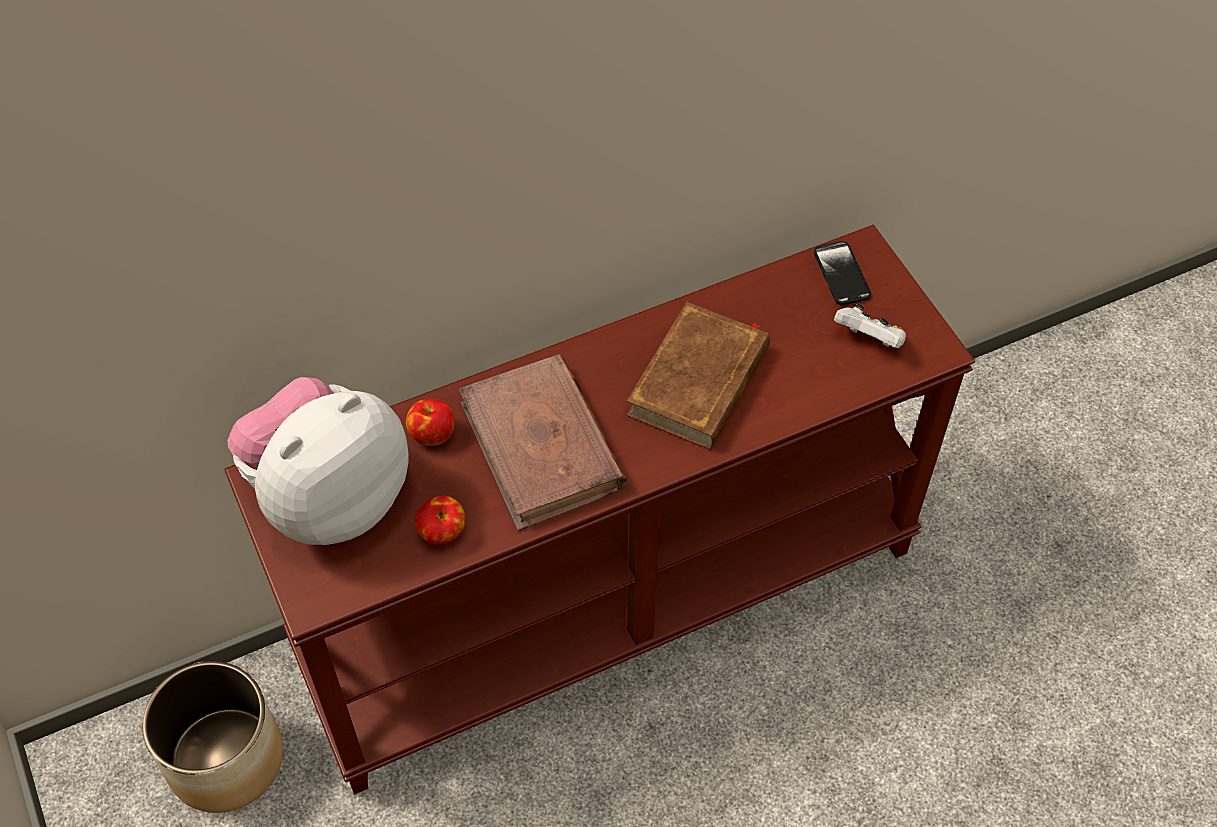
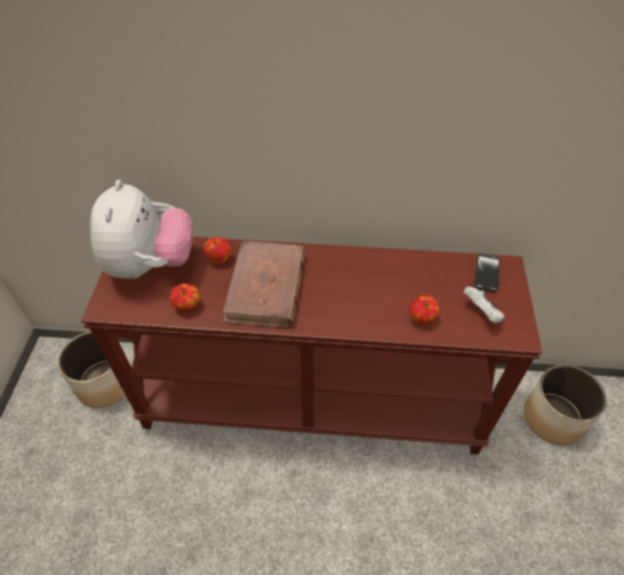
camera: 30 degrees right, 5 degrees down
(329, 497) = (150, 265): plush toy -> plush toy turned 105 degrees clockwise
(700, 381) = (370, 293): brown book -> none
(794, 386) = (422, 318): none -> apple
(984, 443) = (553, 418): none -> planter

